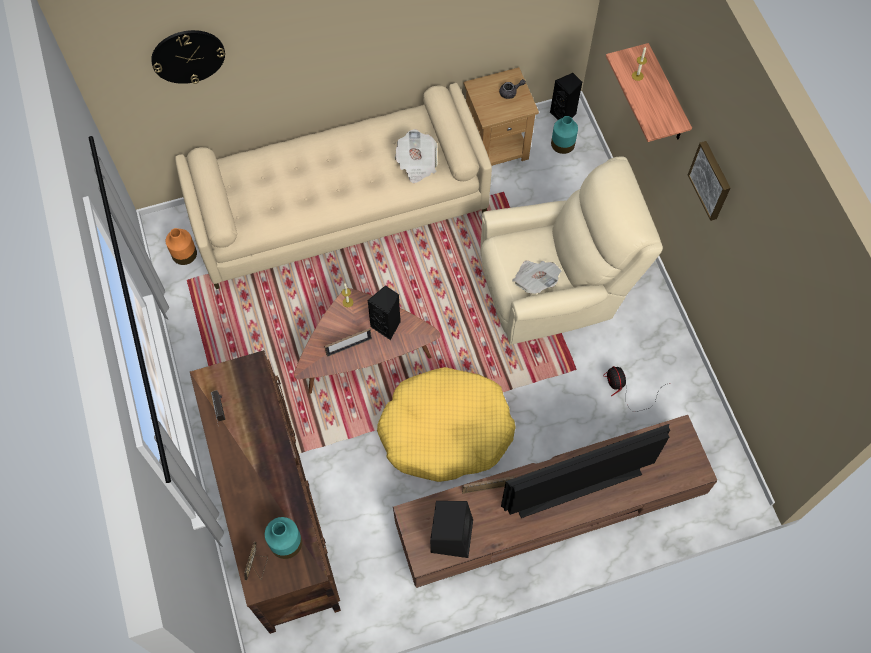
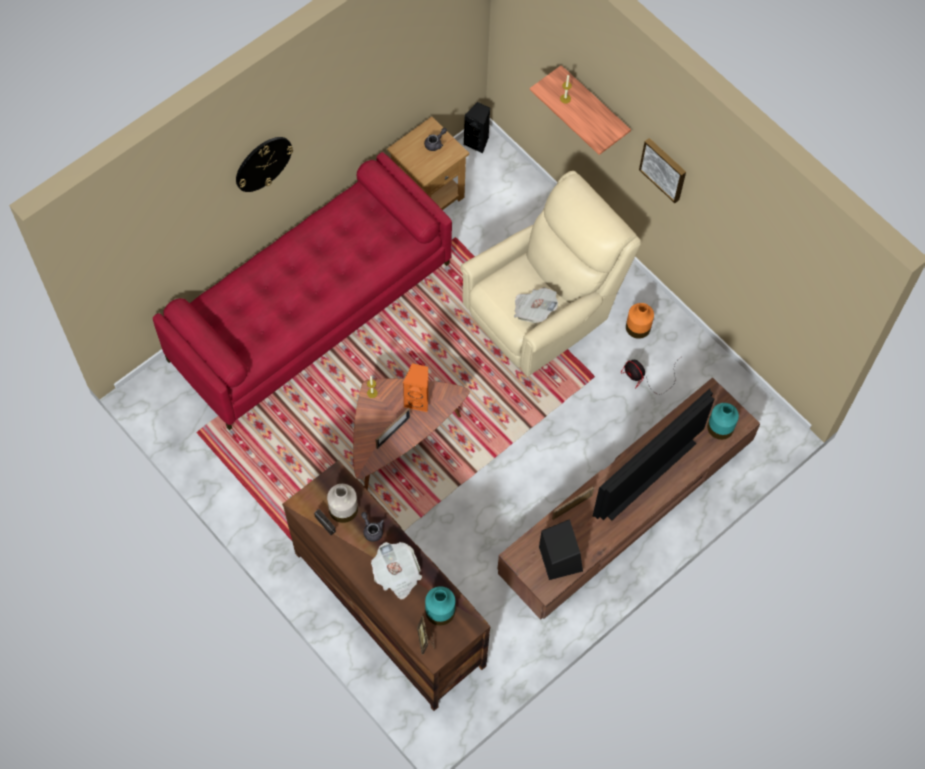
camera: 25 degrees left, 0 degrees up
(184, 253) = (180, 408): orange vase -> orange vase (637, 327)
(188, 56) = (164, 221): wall clock -> wall clock (263, 163)
(244, 400) = (343, 509): none -> beige vase
(260, 432) = (372, 530): none -> grey teapot
(340, 210) = (310, 311): beige sofa -> red sofa
(387, 325) = (418, 400): black speaker -> orange speaker
(416, 163) = (378, 241): newspaper -> newspaper (397, 575)
(445, 431) = (504, 476): yellow dog bed -> none
(563, 143) = (489, 170): turquoise vase -> turquoise vase (720, 427)

